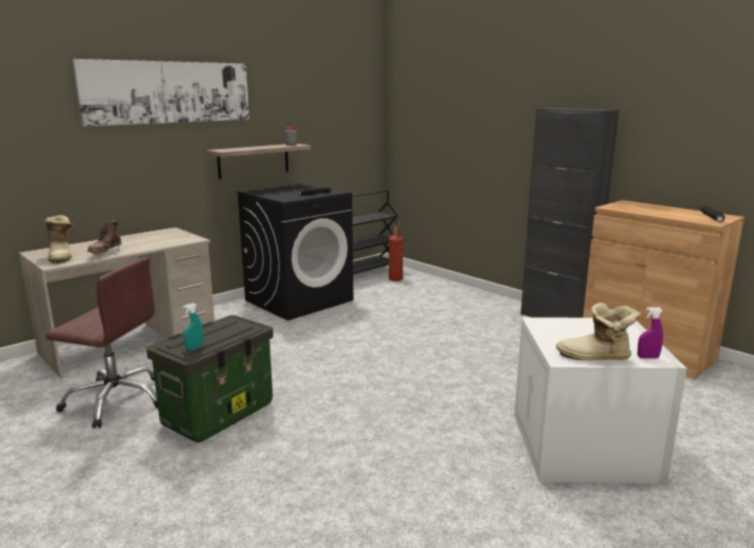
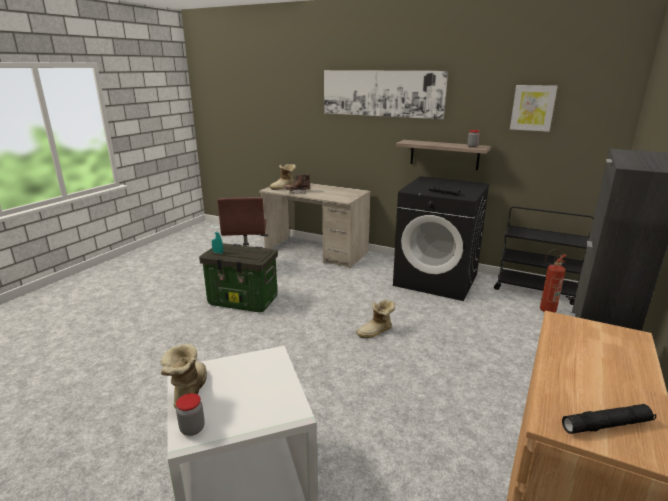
camera: 70 degrees right, 5 degrees up
(322, 101) = (533, 108): none -> picture
(375, 347) = (376, 332): none -> boot
(648, 357) = (192, 429): purple spray bottle -> jar

